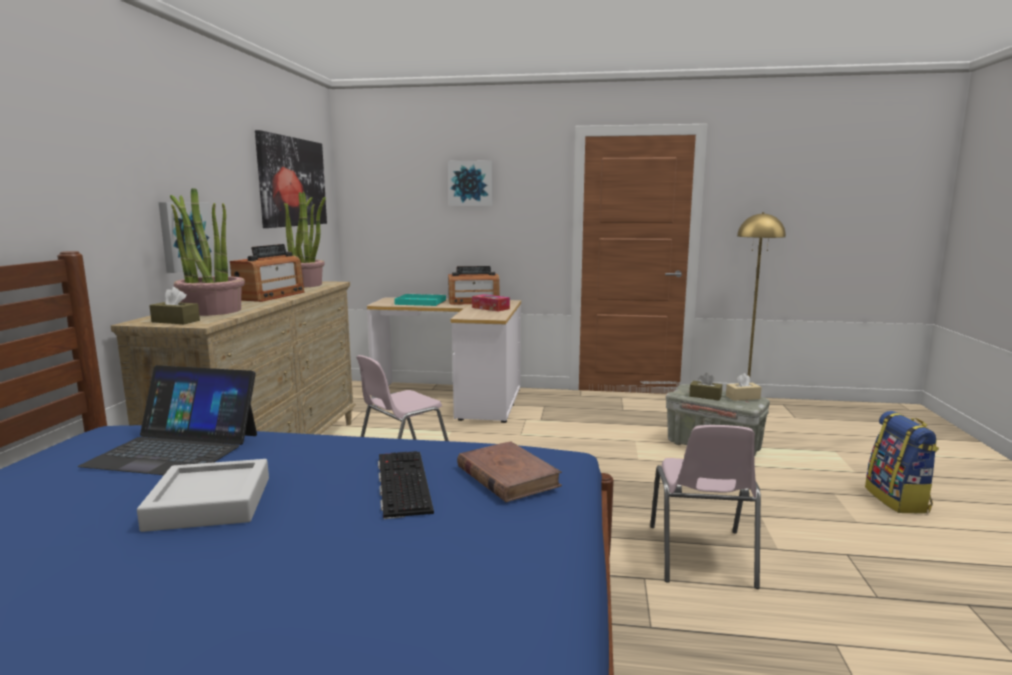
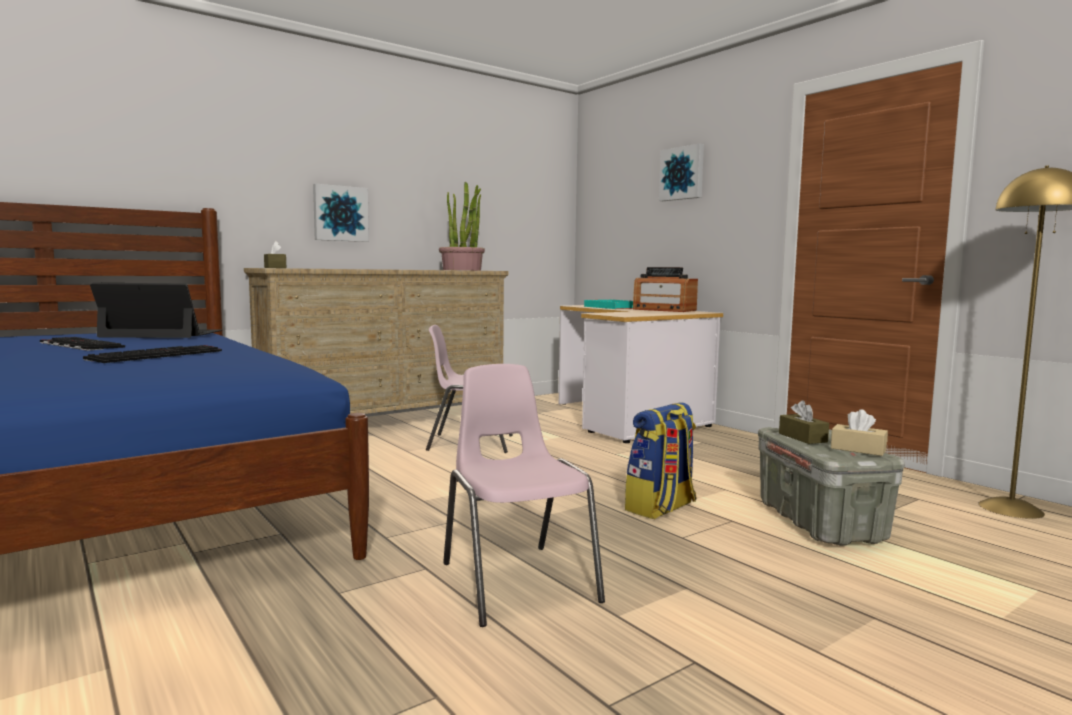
camera: 45 degrees right, 5 degrees down
(175, 449) = (162, 334): laptop -> laptop turned 120 degrees clockwise
(210, 503) = (79, 345): grey tray -> keyboard
(212, 311) = (322, 268): potted plant -> none
(270, 296) = (401, 269): radio -> none
(292, 182) = (499, 181): picture -> none
(490, 308) = (656, 312): tissue box -> none
(507, 476) = (204, 364): brown book -> none
(701, 556) = (517, 581): pink chair -> pink chair turned 105 degrees clockwise
(898, 500) = (985, 670): backpack -> backpack (661, 508)

